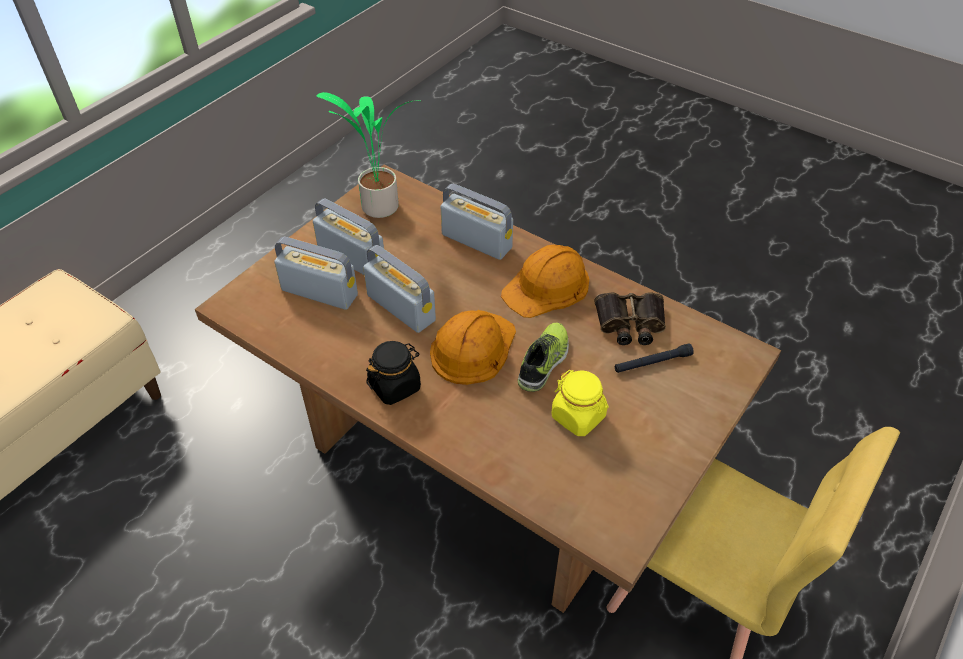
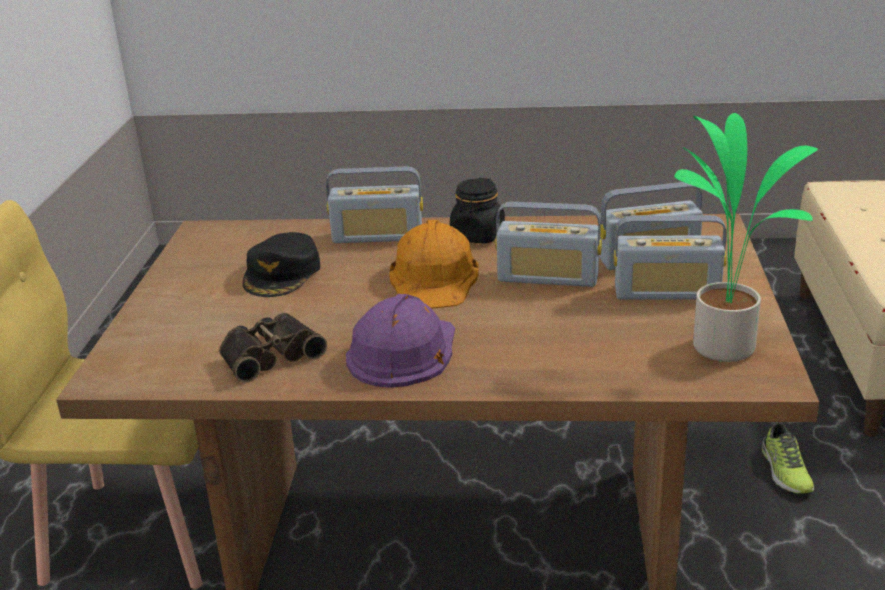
camera: 150 degrees right, 20 degrees down
(476, 241) = (546, 361): radio -> radio (377, 236)
(544, 362) = (348, 294): shoe -> shoe (784, 471)
(547, 287) = (403, 351): orange hard hat -> purple hard hat
(578, 416) = (282, 274): yellow jar -> black cap
(652, 362) = (223, 332): black flashlight -> none

